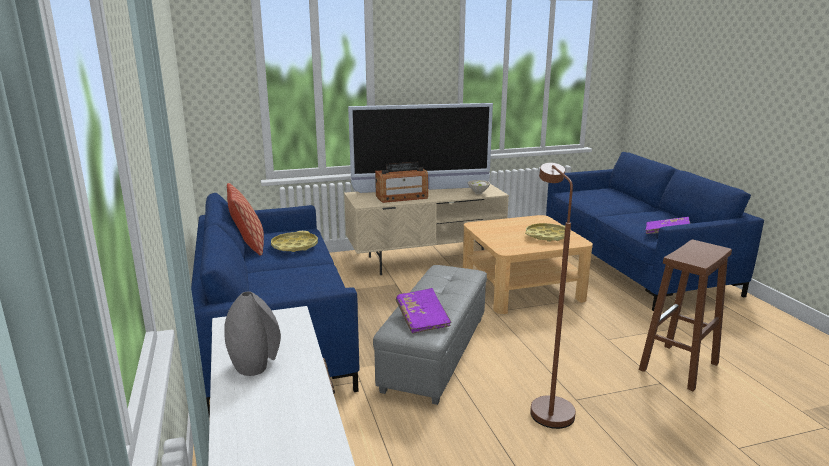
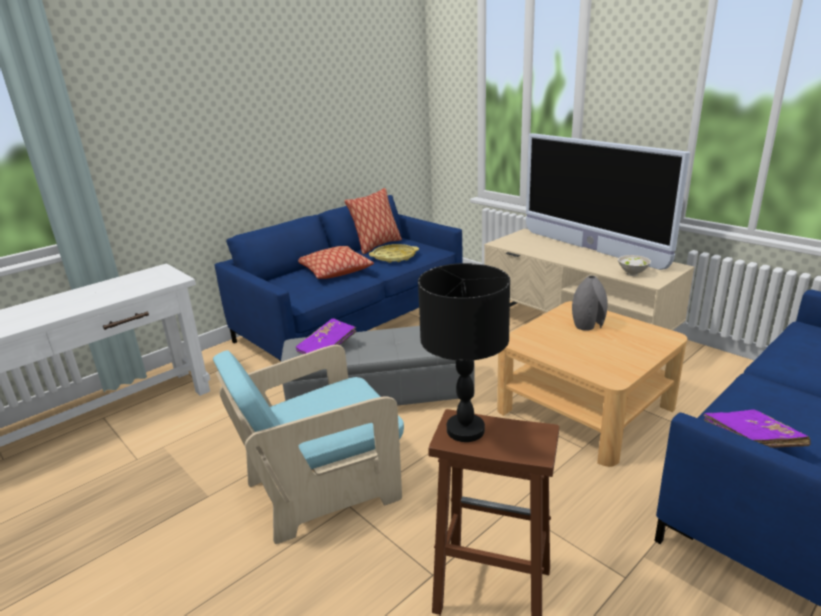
camera: 65 degrees right, 5 degrees up
(255, 365) = (100, 290): grey vase -> grey vase (588, 326)
(283, 274) = (334, 271): none -> pillow
(401, 197) = (548, 249): radio -> none
(547, 236) = (601, 353): yellow tray -> none
(547, 407) = (323, 488): brown floor lamp -> turquoise armchair
(690, 257) = (465, 430): none -> black table lamp

